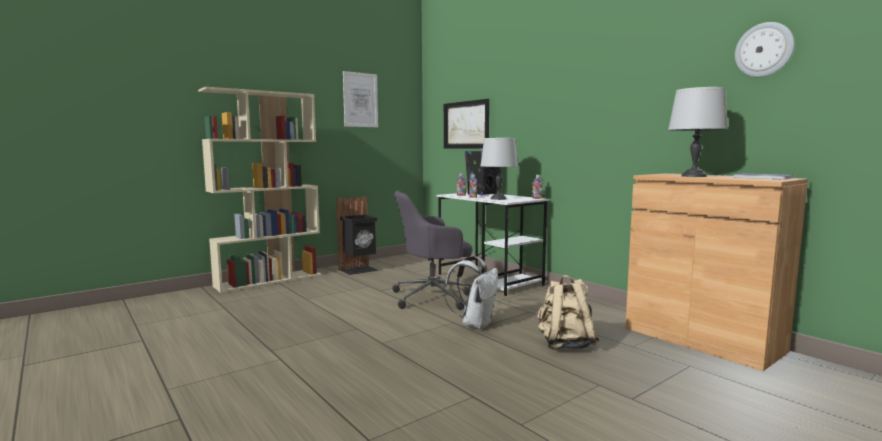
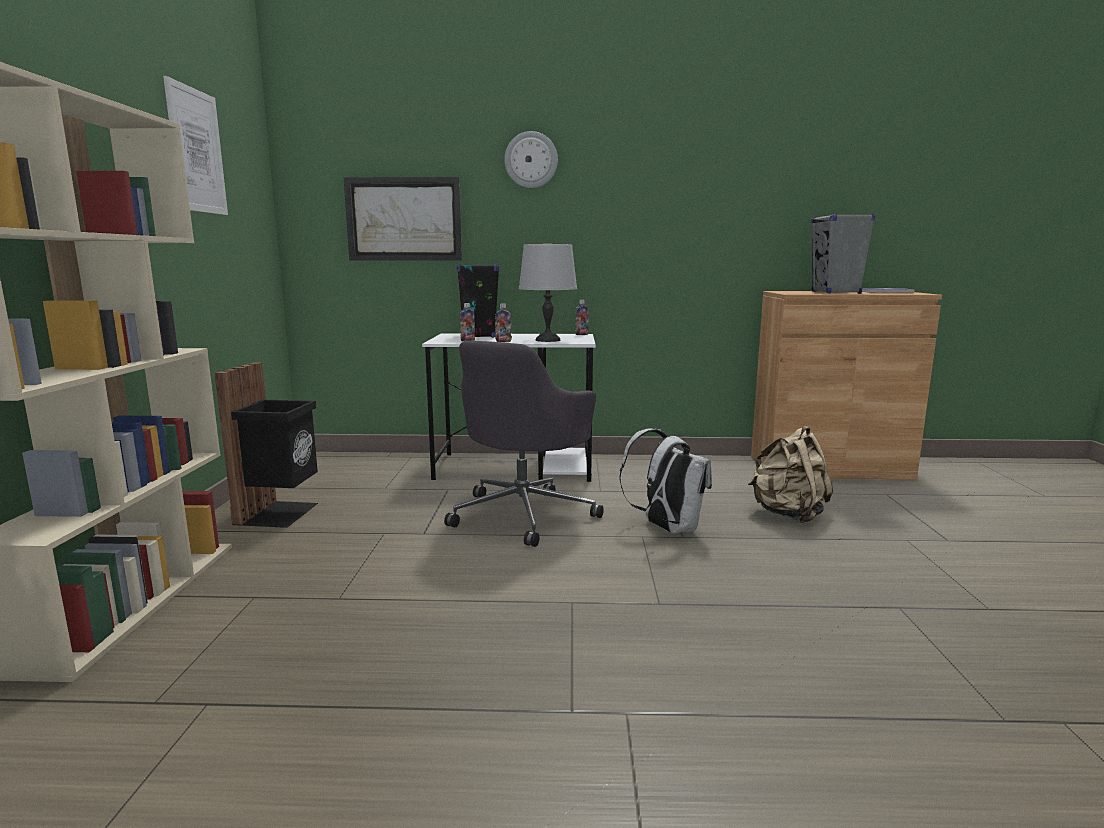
camera: 50 degrees left, 5 degrees up
(694, 176) = (835, 292): grey table lamp -> grey speaker
(764, 50) = (866, 158): wall clock -> wall clock (531, 160)

